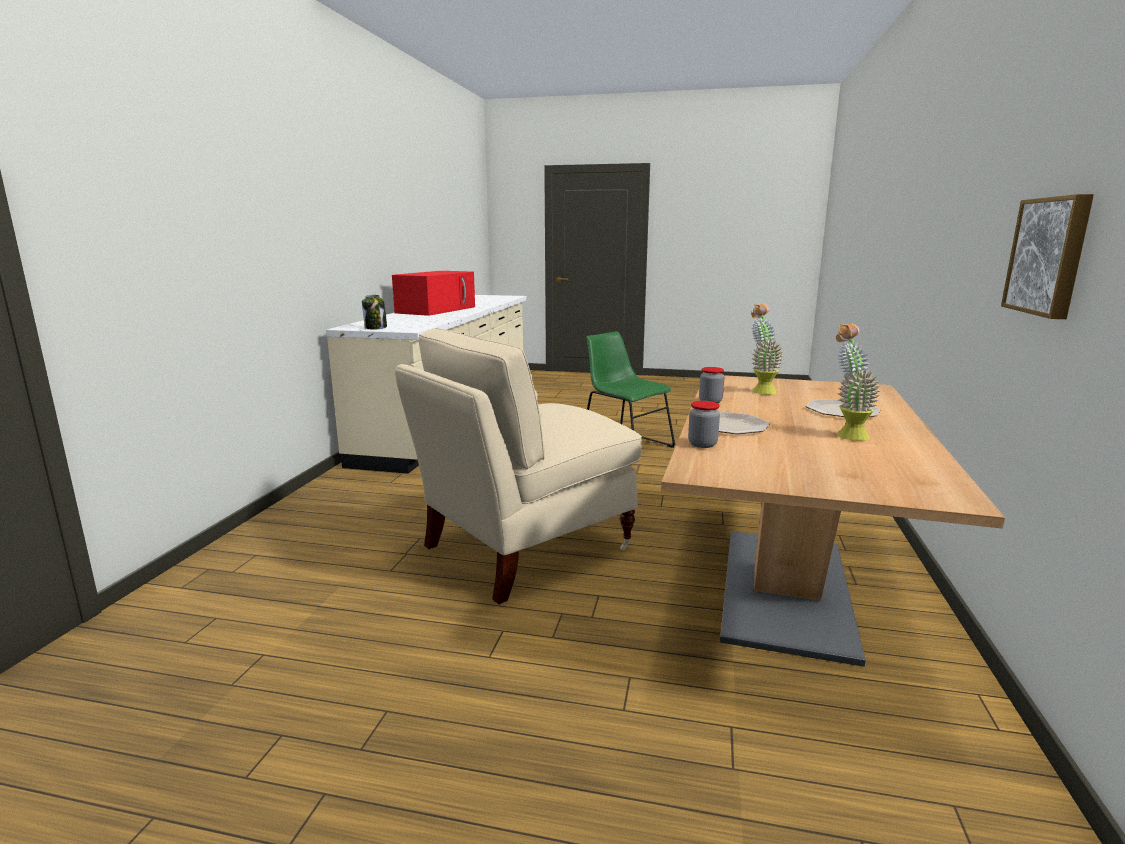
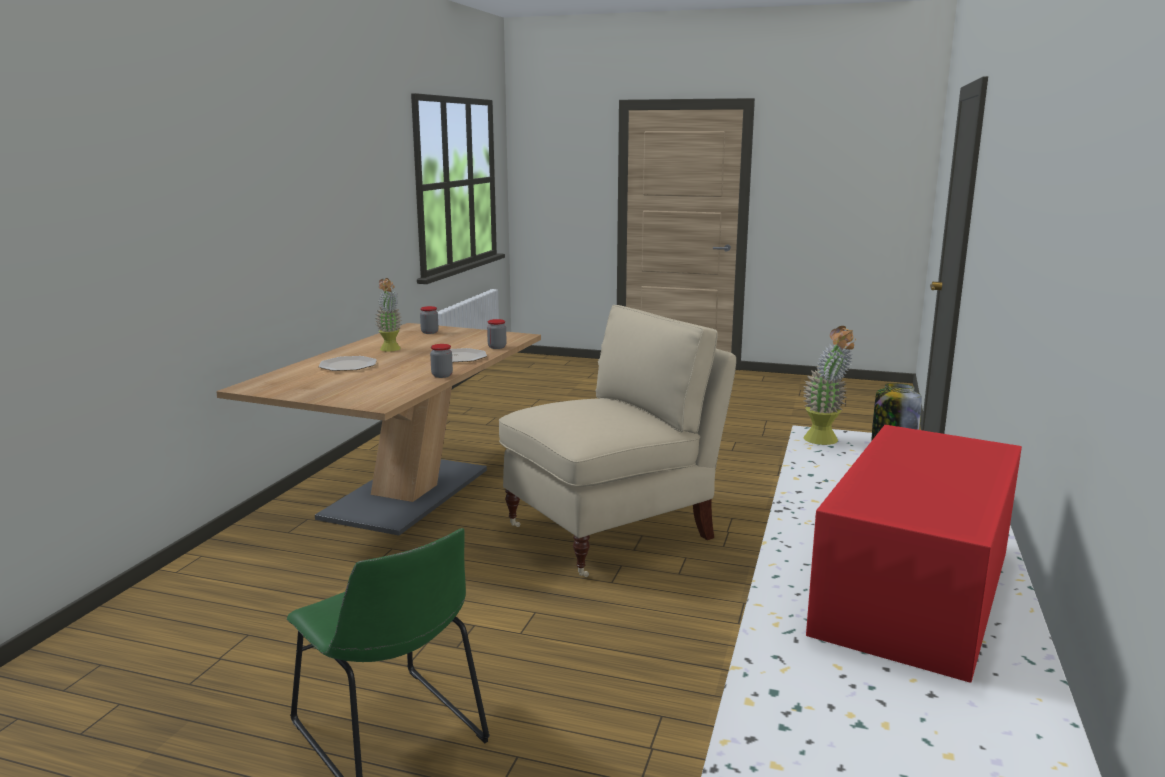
camera: 175 degrees left, 0 degrees up
(760, 390) = (371, 386): potted plant -> potted plant (825, 442)
(878, 479) = (429, 332): none -> jar
(1050, 256) = (307, 225): picture -> none

